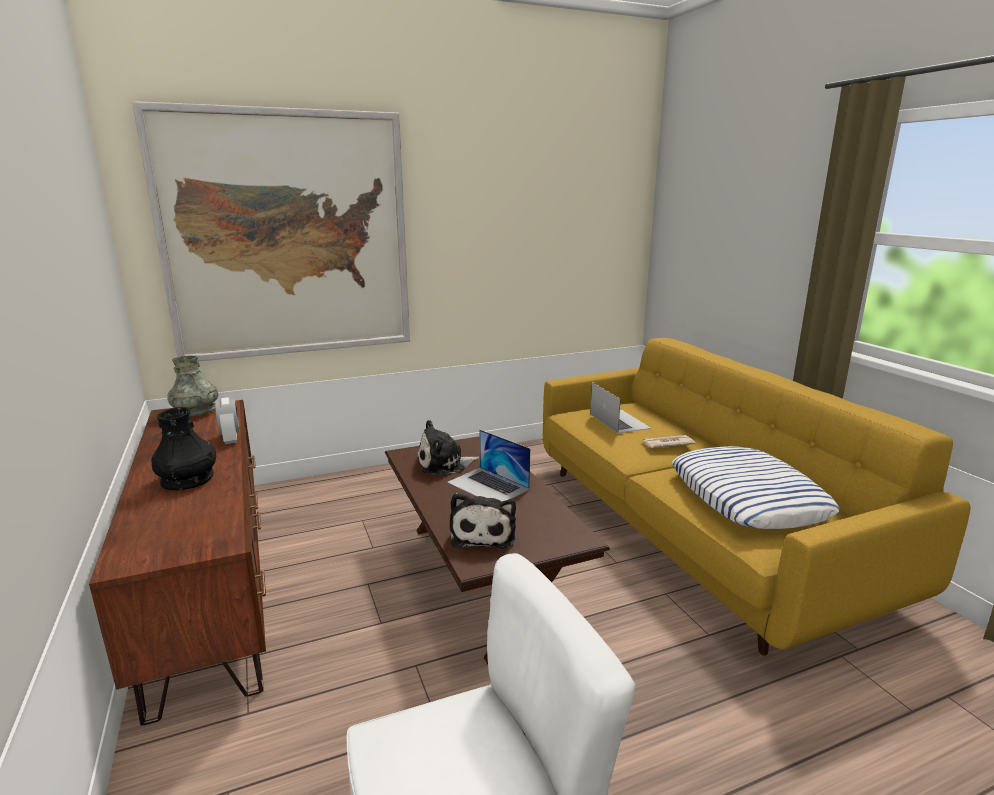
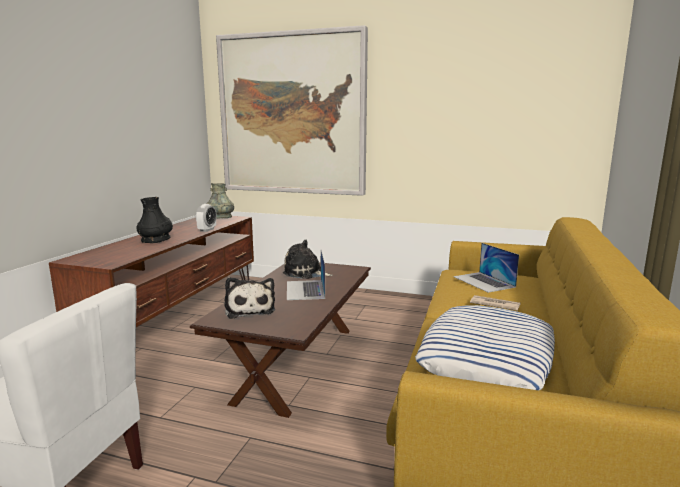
camera: 40 degrees right, 5 degrees down
(483, 533) = (249, 309): plush toy -> plush toy turned 60 degrees counterclockwise
(619, 421) = (484, 282): laptop -> laptop turned 135 degrees clockwise

